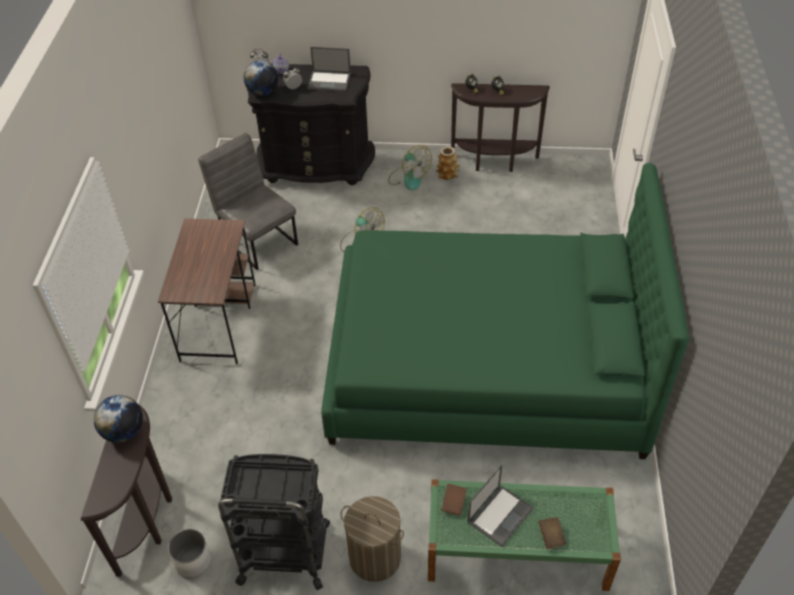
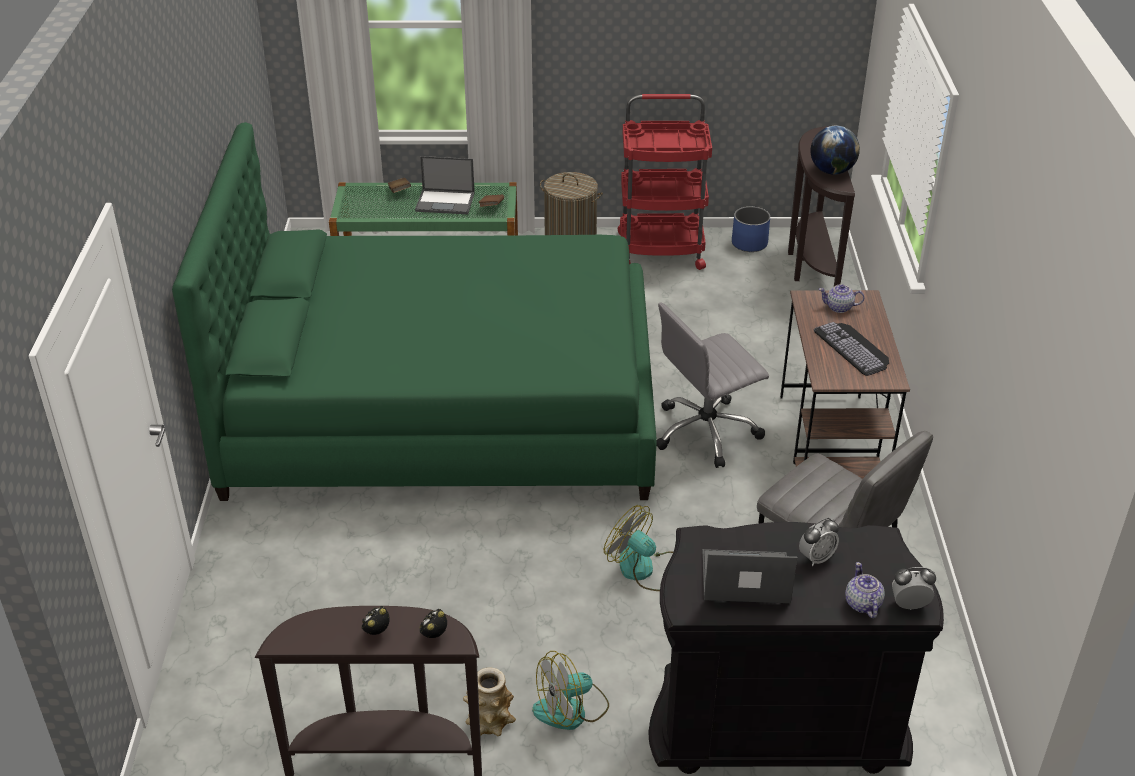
camera: 175 degrees right, 10 degrees down
(192, 561) = (749, 243): white planter -> blue planter
(195, 285) = (839, 307): none -> teapot
(202, 249) = (854, 348): none -> keyboard
(263, 92) = (876, 545): globe -> none
(285, 552) = (660, 251): black cart -> red cart
(300, 334) = (705, 432): none -> grey office chair
(408, 178) = (571, 709): fan -> fan turned 75 degrees counterclockwise
(500, 514) = (446, 202): laptop -> laptop turned 120 degrees counterclockwise

